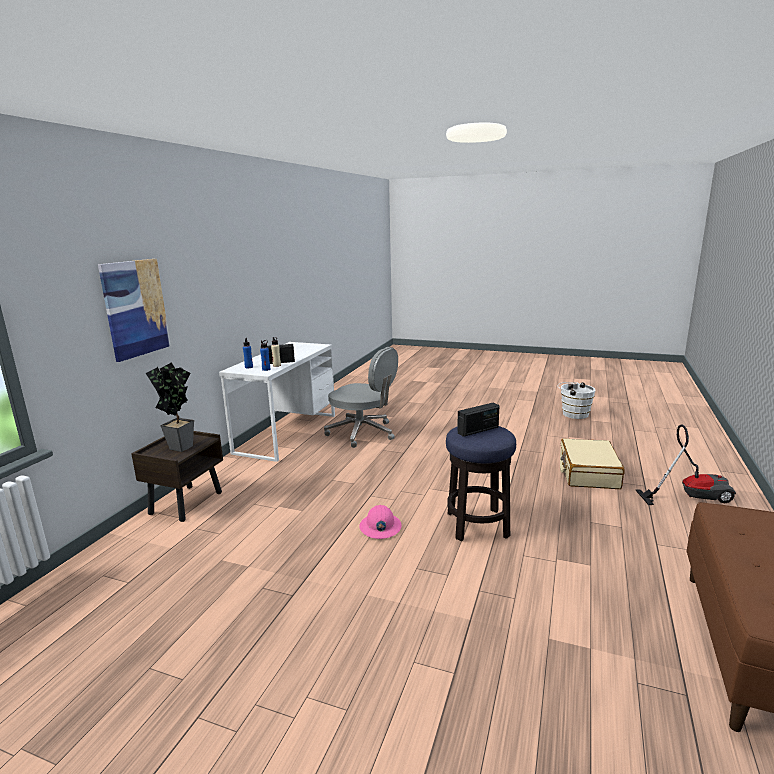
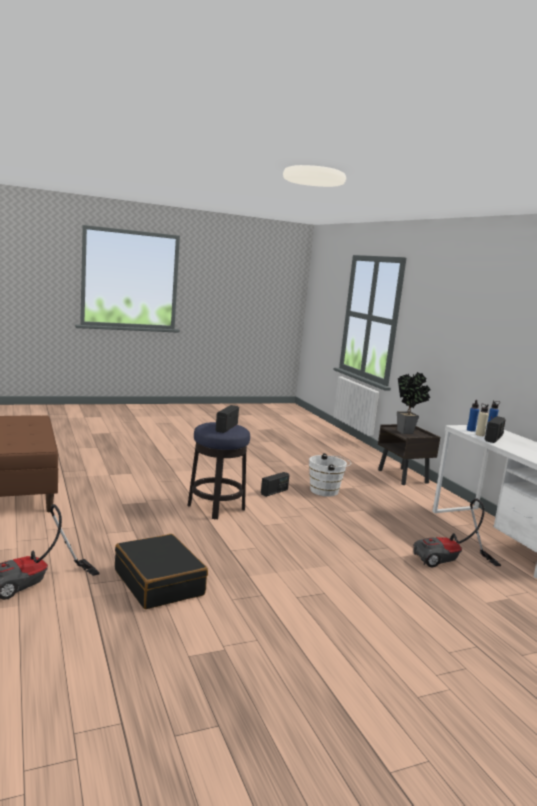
camera: 135 degrees right, 5 degrees down
(135, 308) = (448, 336): picture -> none
(363, 433) = (450, 562): grey office chair -> vacuum cleaner
(380, 527) = (274, 492): pink hard hat -> radio
(573, 414) = (267, 741): white bucket -> white bucket (326, 491)
(588, 473) = (159, 582): beige suitcase -> black suitcase

